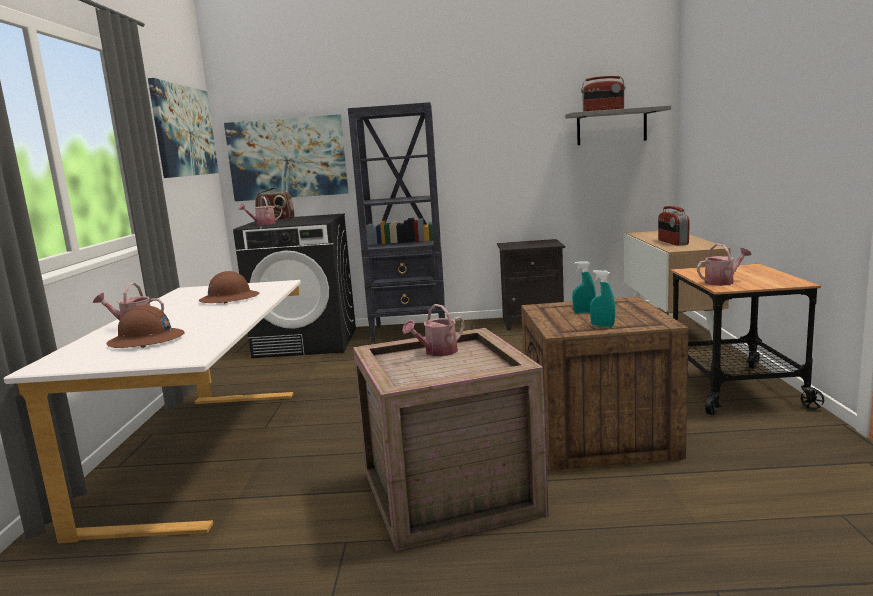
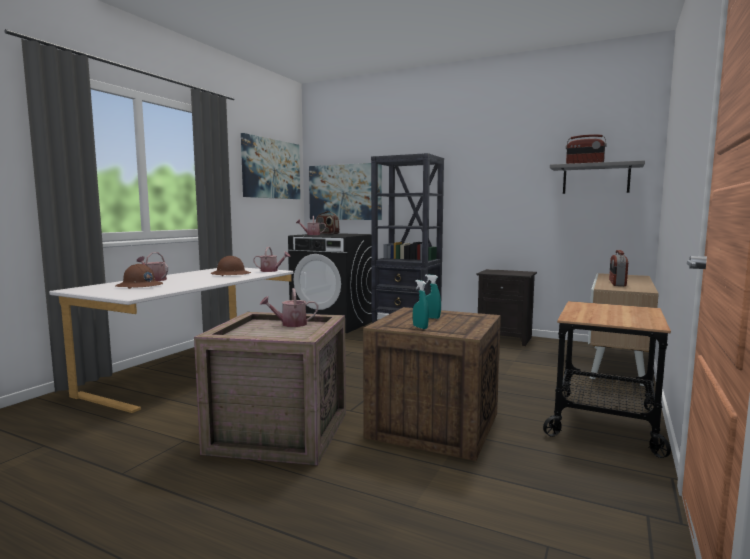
camera: 25 degrees right, 5 degrees down
(722, 282) = (584, 315): watering can -> watering can (271, 271)

